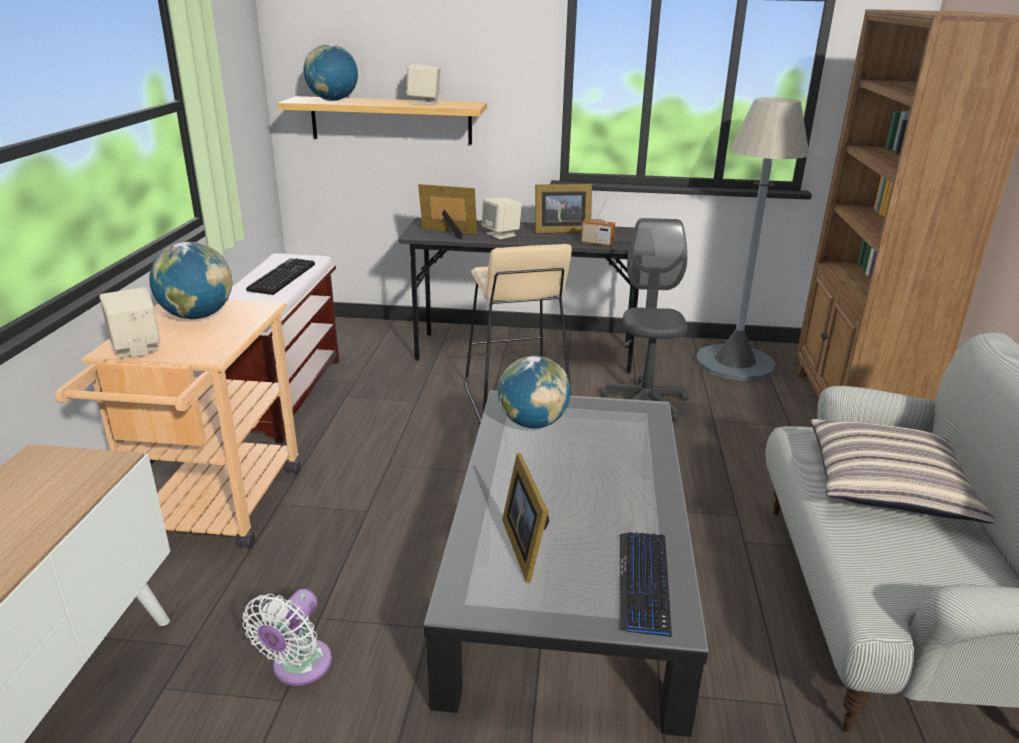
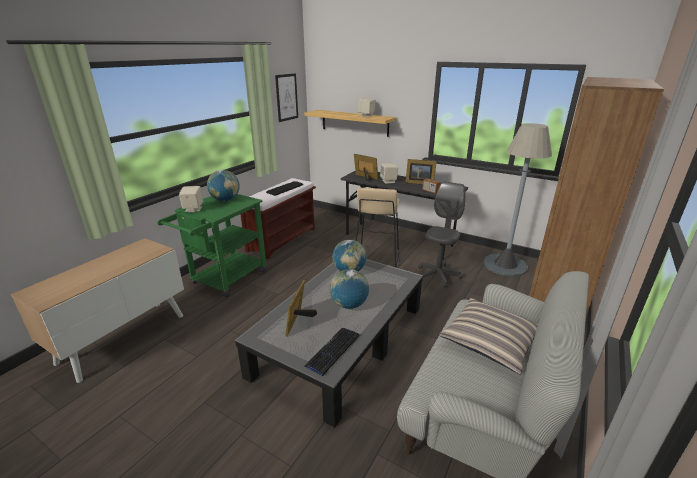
camera: 25 degrees right, 0 degrees up
(214, 512) = (225, 280): beige cart -> green cart
(234, 68) = (286, 97): none -> picture
(298, 668) = (210, 346): white fan -> none
(333, 100) = (328, 112): globe -> globe (349, 305)

